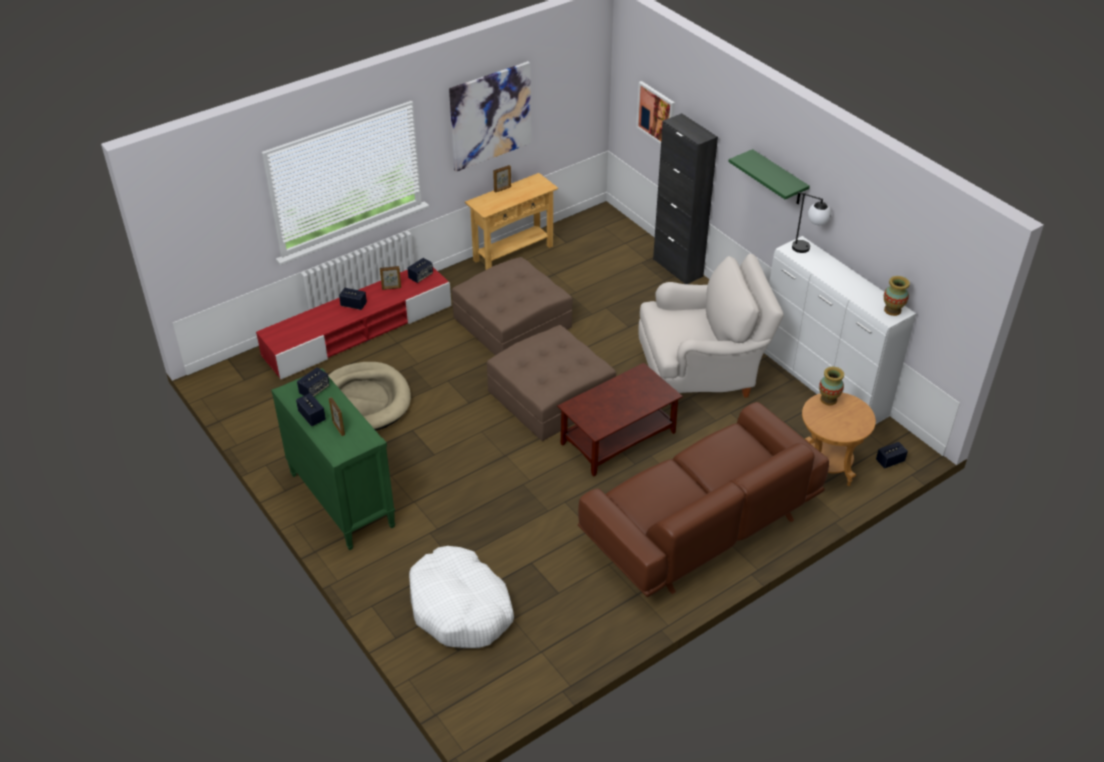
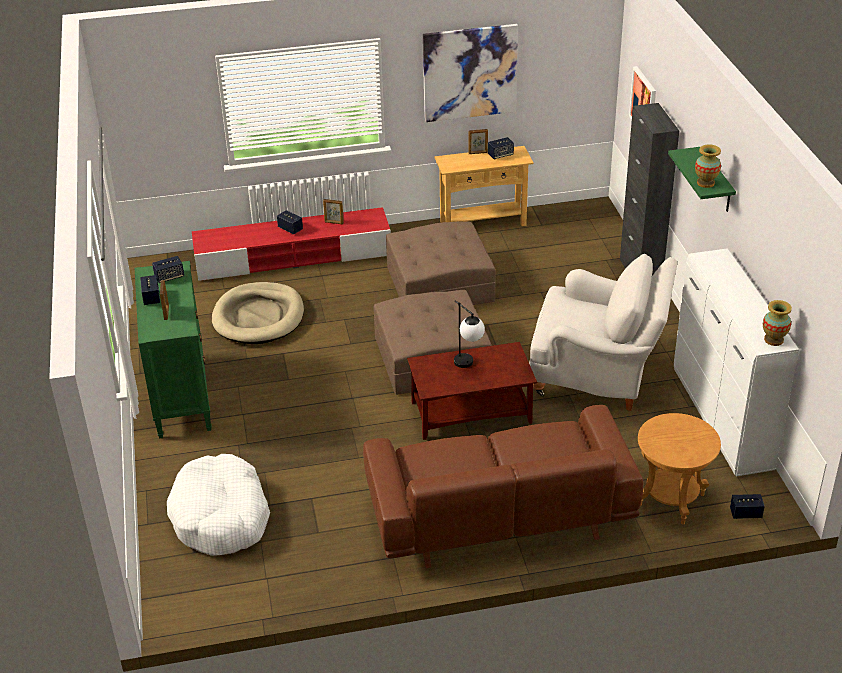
camera: 25 degrees right, 5 degrees down
(420, 276) = (367, 219): speaker -> speaker (500, 155)
(808, 249) = (723, 262): table lamp -> table lamp (468, 366)
(828, 399) = (679, 421): vase -> vase (705, 183)

